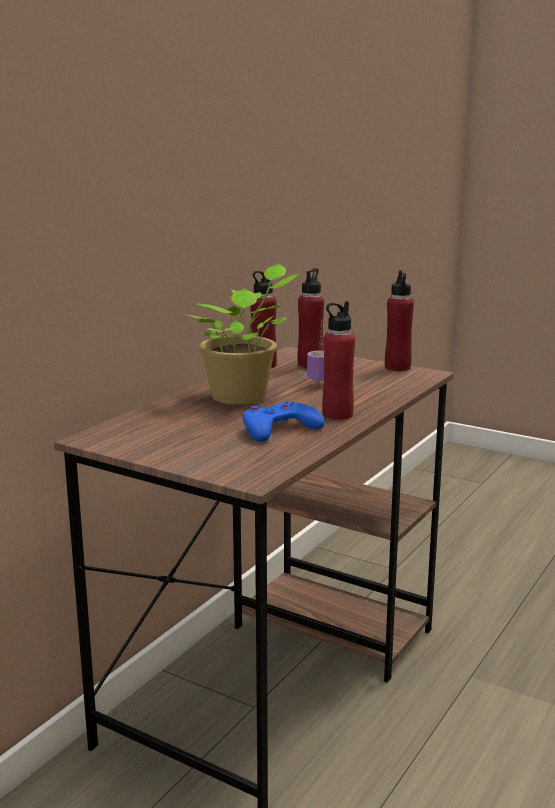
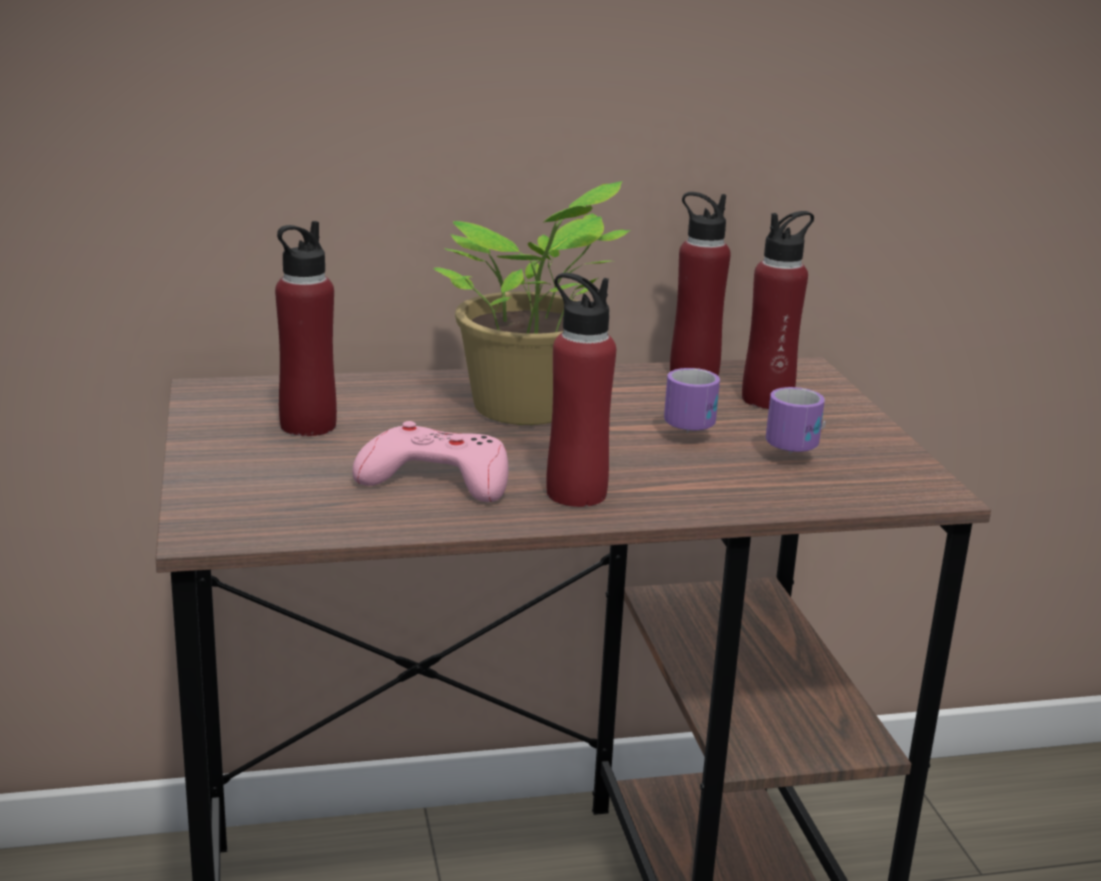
camera: 45 degrees right, 5 degrees up
(279, 429) = (436, 478): blue game controller -> pink game controller
(361, 375) = (803, 447): none -> mug
(397, 367) = (903, 459): red bottle -> red bottle (307, 425)

